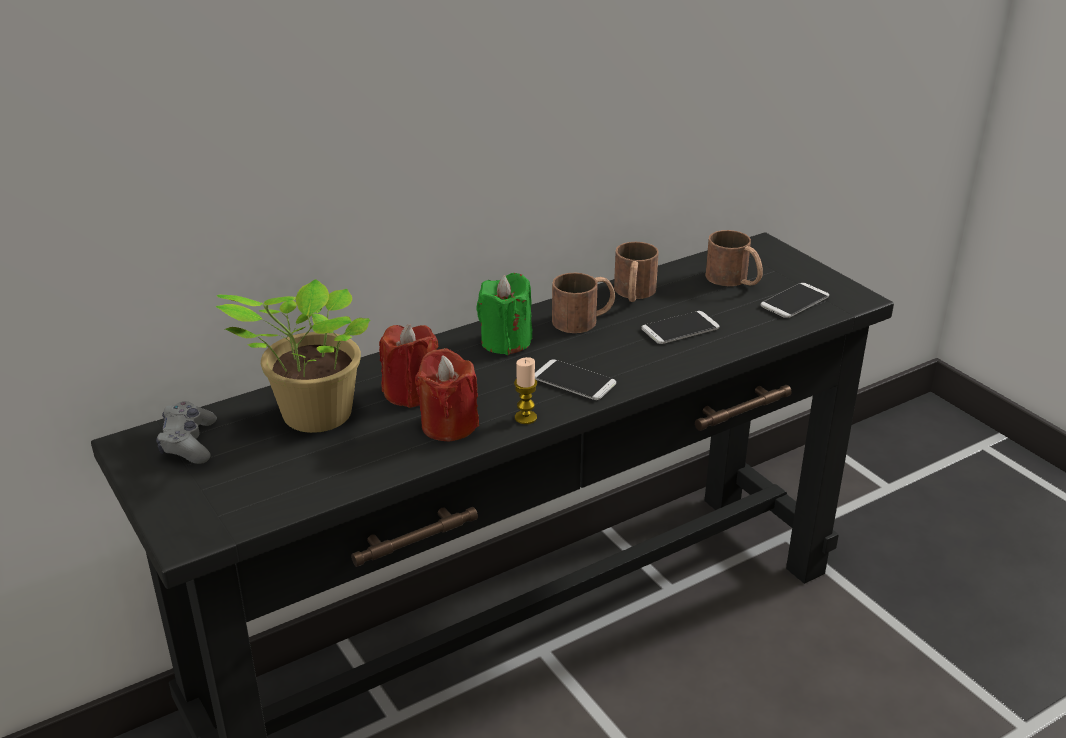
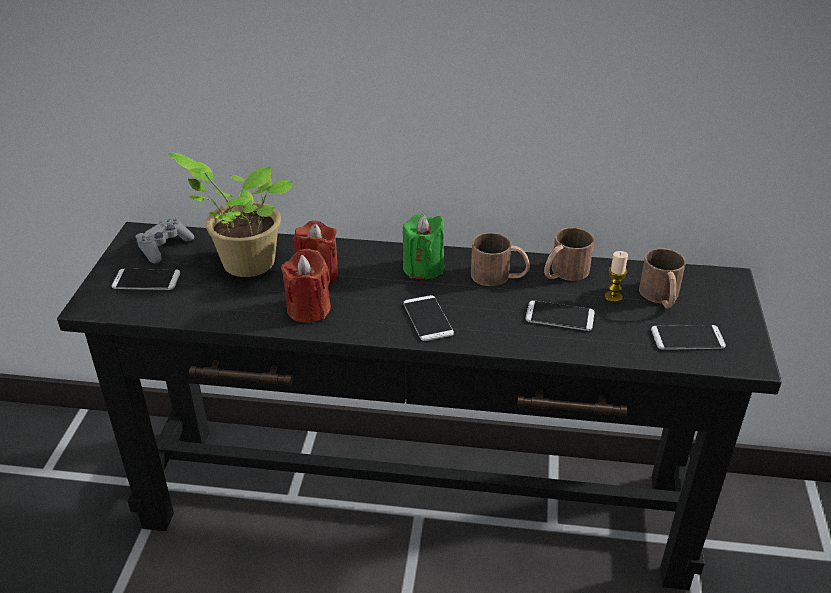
camera: 40 degrees right, 5 degrees up
(220, 483) = (146, 280): none -> phone
(525, 417) = (360, 329): candle -> candle (613, 297)

